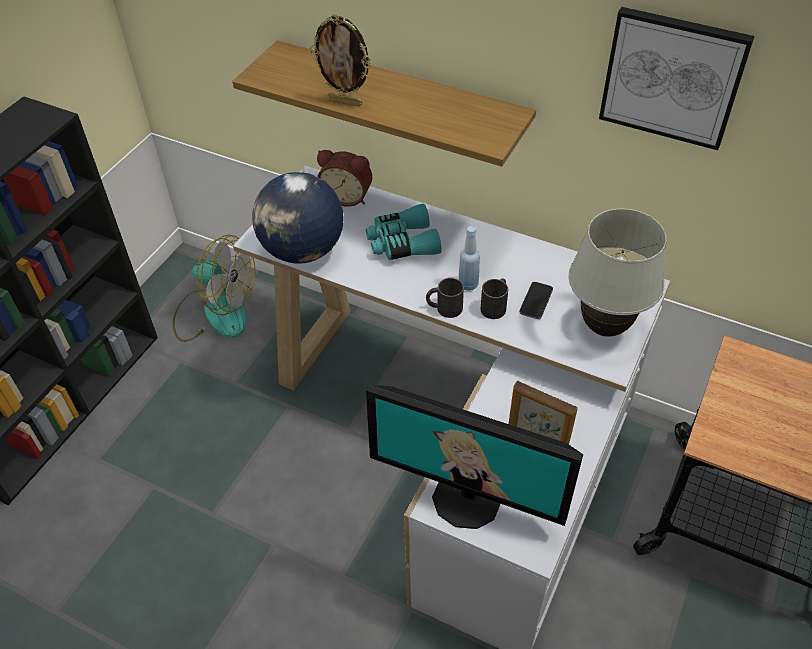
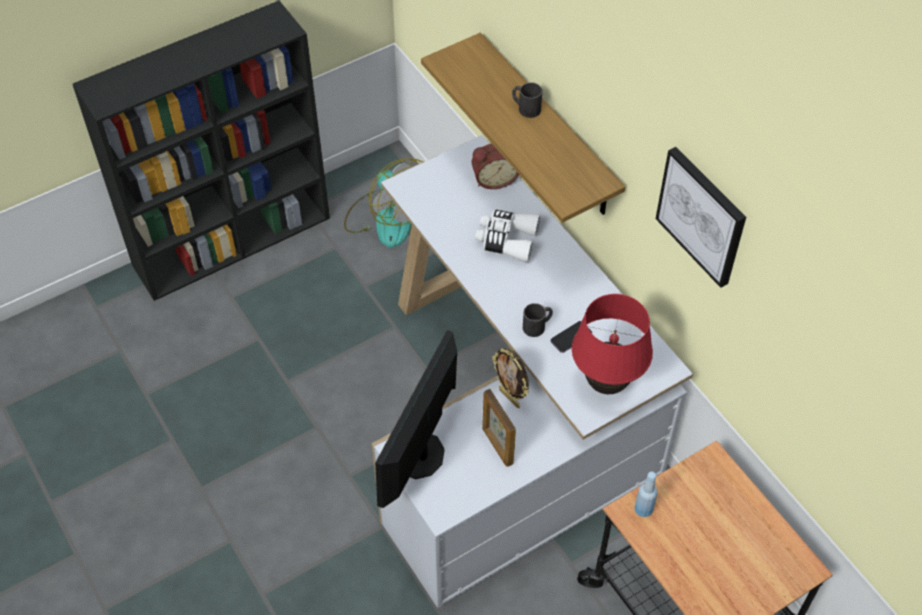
camera: 30 degrees right, 5 degrees up
(302, 251) = (428, 211): globe -> none
(345, 102) = (487, 114): picture frame -> picture frame (510, 397)
(347, 196) = (494, 179): alarm clock -> alarm clock turned 60 degrees counterclockwise
(402, 243) = (506, 240): turquoise binoculars -> white binoculars
(444, 308) = (498, 308): black mug -> black mug (525, 107)
(467, 499) = (420, 456): monitor -> monitor turned 60 degrees clockwise
(468, 284) = (530, 298): blue bottle -> blue bottle (643, 509)
(604, 327) = (605, 384): white table lamp -> red table lamp

